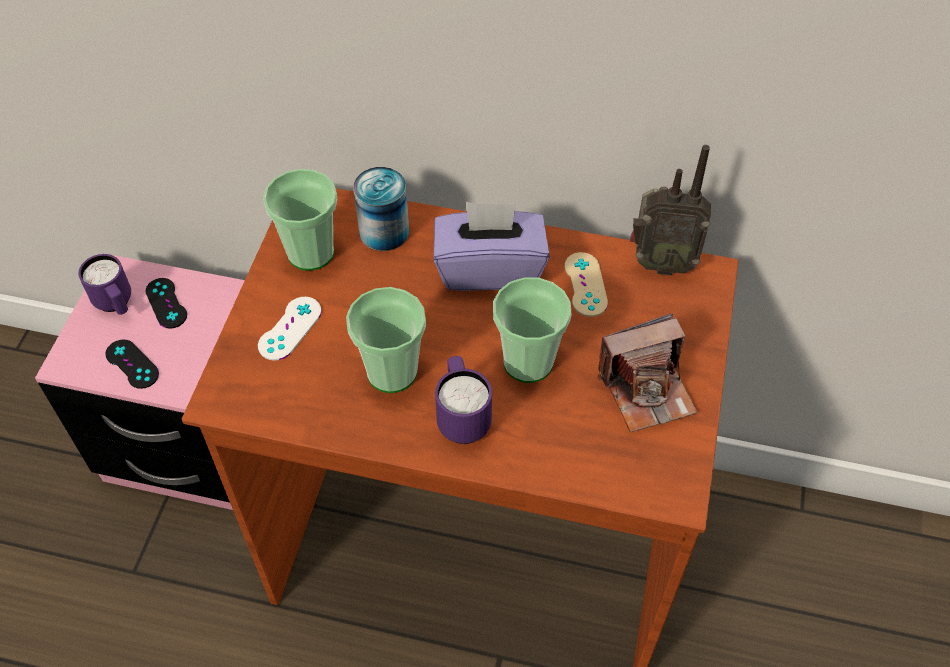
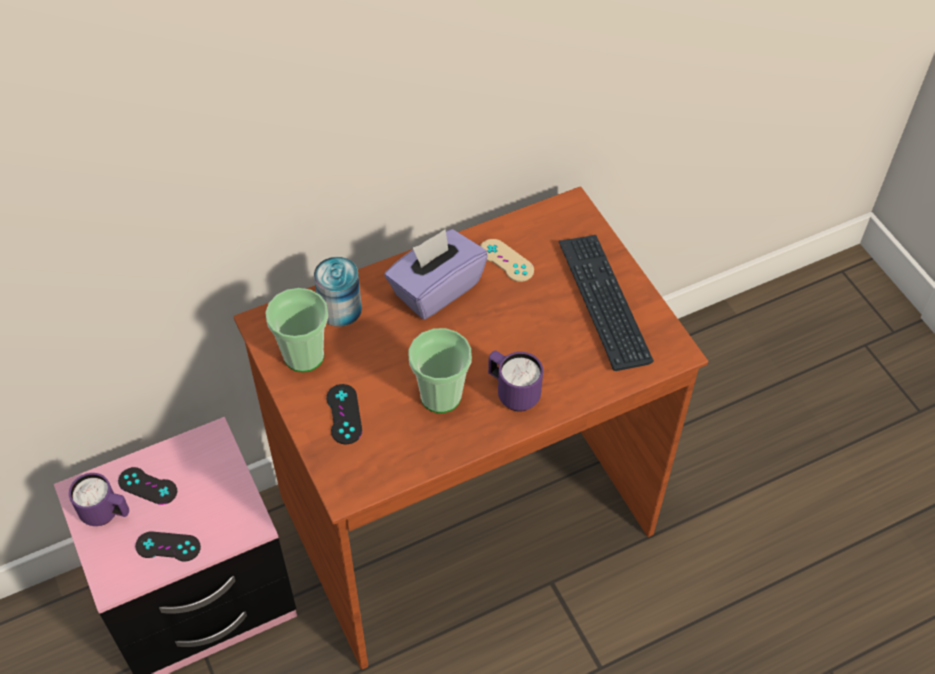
camera: 40 degrees left, 0 degrees up
(290, 328) = (344, 414): white game controller -> black game controller
(528, 362) = (518, 332): cup -> none
(646, 390) = (603, 302): camera -> keyboard
(660, 263) = (538, 217): radio -> none

